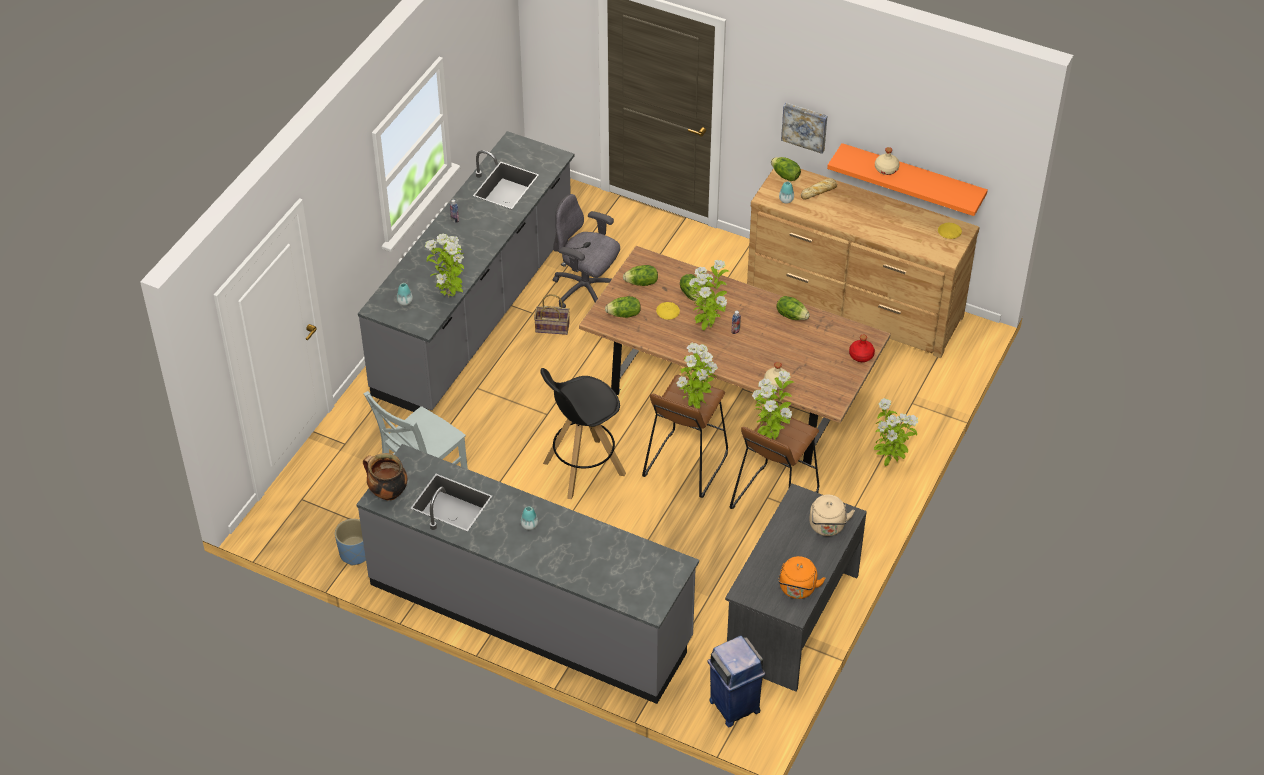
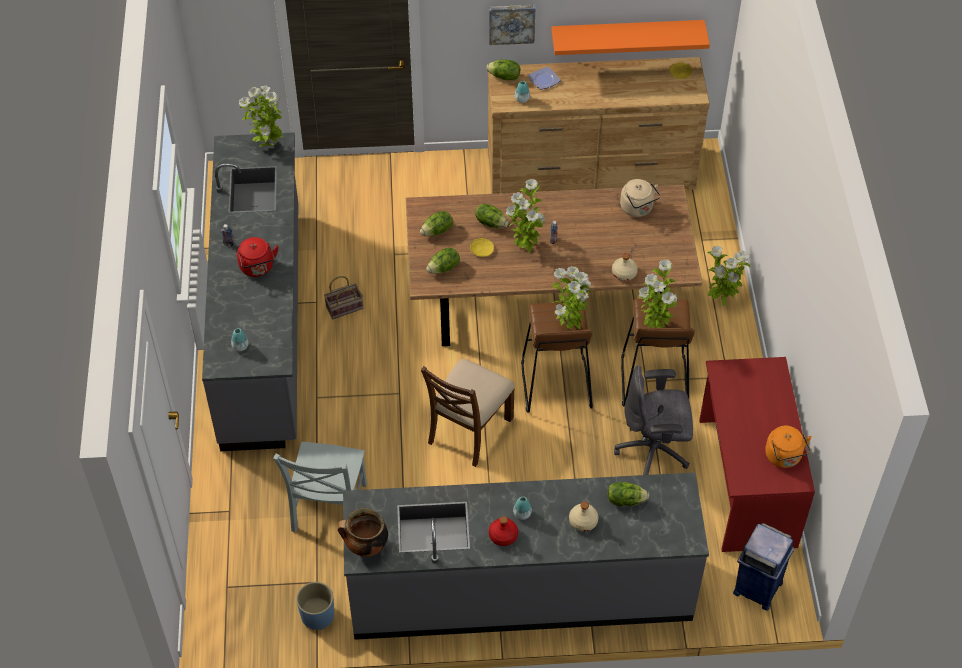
camera: 30 degrees left, 5 degrees up
(449, 297) = (280, 322): potted plant -> potted plant (268, 147)
(463, 248) = (257, 268): none -> red kettle
(583, 469) = (469, 430): black stool -> brown chair
(586, 291) = (350, 260): grey office chair -> grey office chair (654, 451)
(791, 315) = (590, 204): lettuce -> lettuce (625, 500)
(791, 618) = (745, 482): grey desk -> red desk
(819, 191) = (544, 79): bread -> plate
(827, 527) = (765, 387): beige kettle -> beige kettle (638, 209)
(861, 355) = (675, 216): red bottle -> red bottle (503, 536)
(886, 169) = (608, 35): beige bottle -> beige bottle (583, 521)

